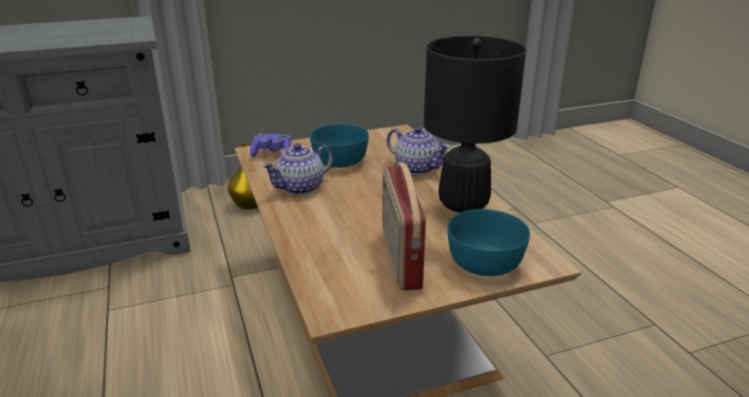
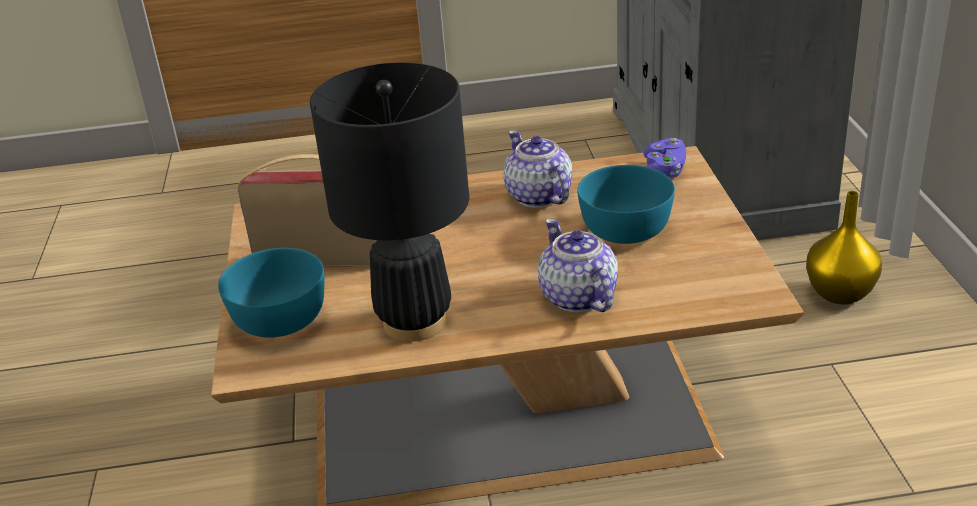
camera: 105 degrees right, 5 degrees up
(416, 168) = (578, 298): teapot -> teapot turned 105 degrees clockwise

